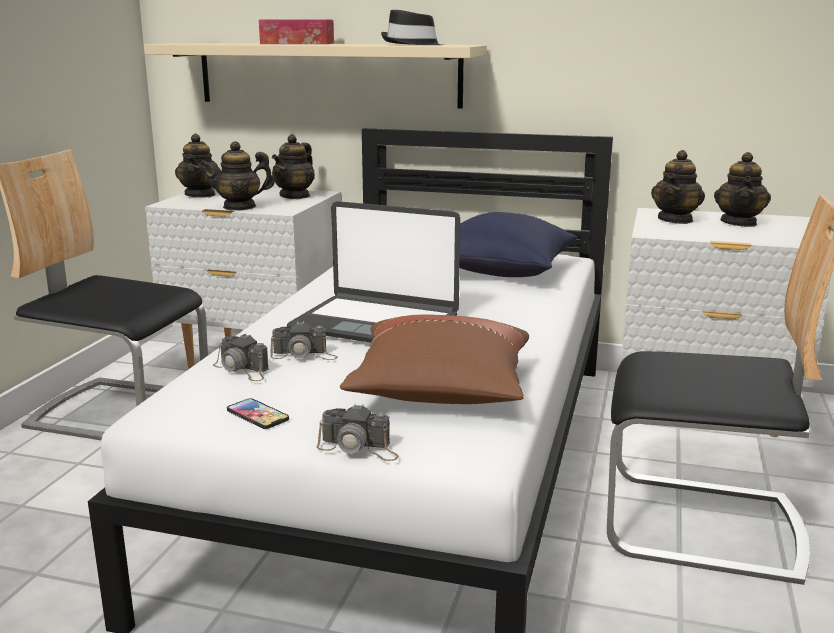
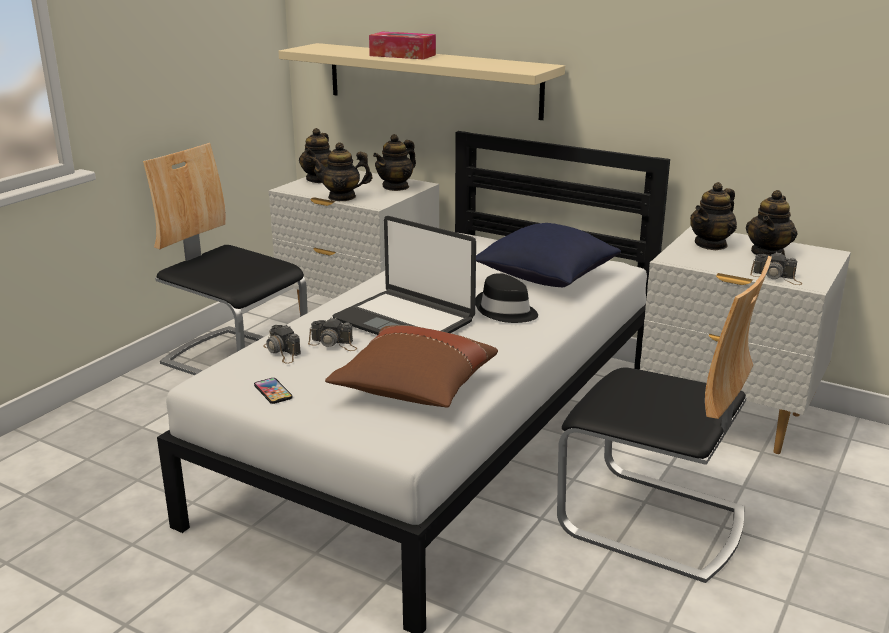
camera: 15 degrees right, 5 degrees up
(359, 448) = (325, 427): camera -> camera (776, 277)
(412, 44) = (494, 65): black hat -> black hat (505, 311)

